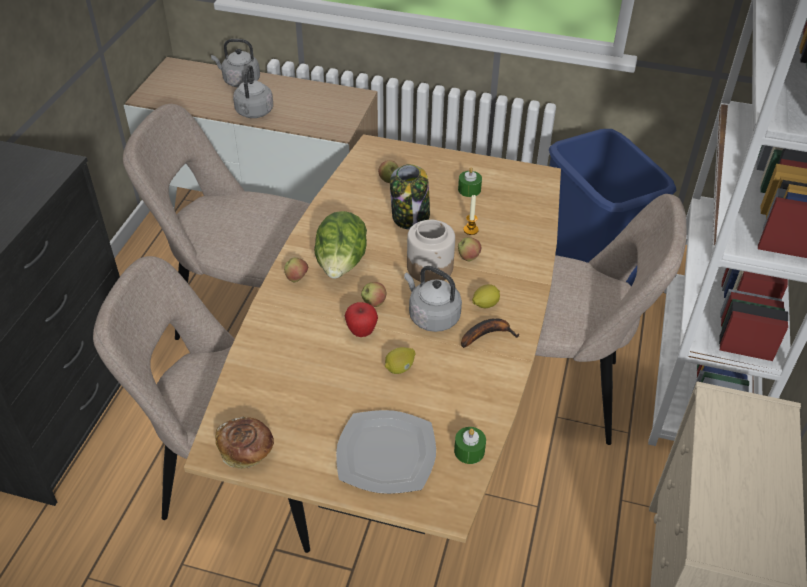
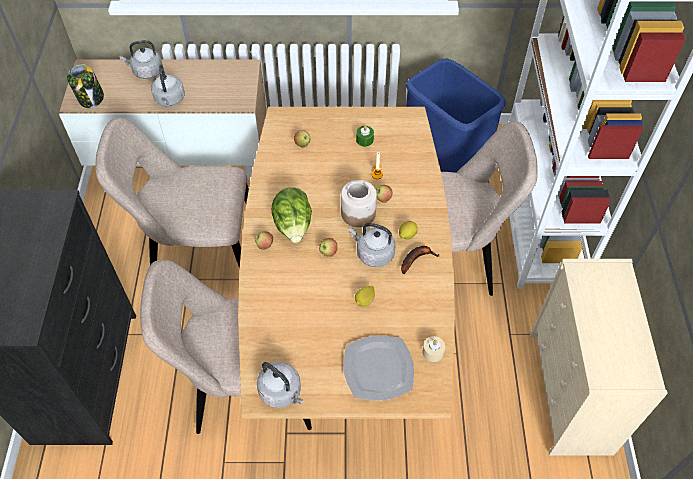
camera: 15 degrees left, 10 degrees up
(247, 451) = (282, 392): bread -> grey kettle
(361, 331) = (328, 278): apple -> none
(410, 217) = (329, 173): jar -> jar (91, 98)
(469, 451) = (433, 352): green candle -> beige candle

